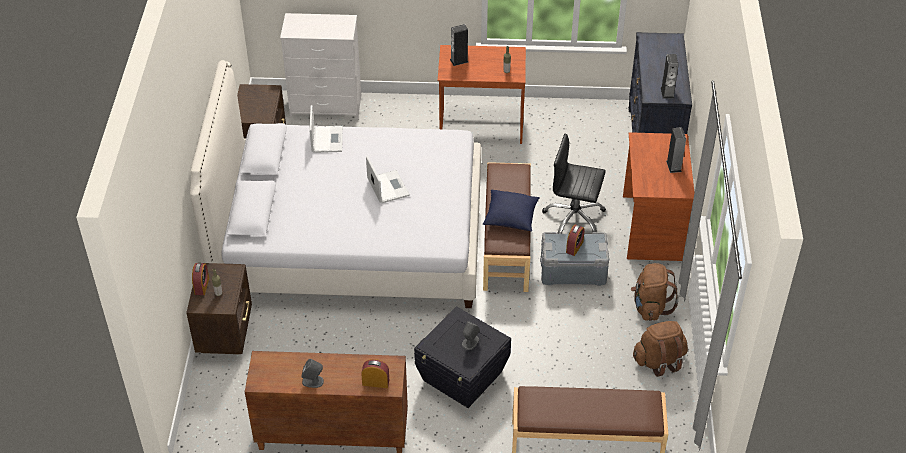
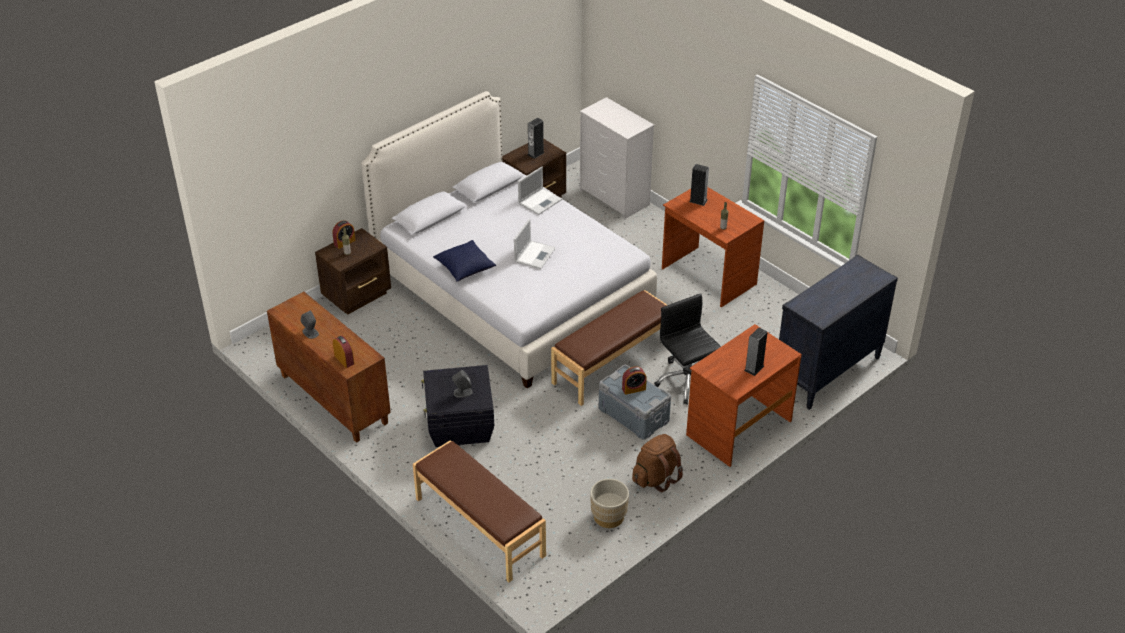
camera: 45 degrees right, 5 degrees down
(510, 218) = (604, 334): blue pillow -> blue pillow (465, 268)
(659, 361) = (608, 517): brown backpack -> beige planter
(667, 92) = (814, 310): speaker -> speaker (535, 153)

